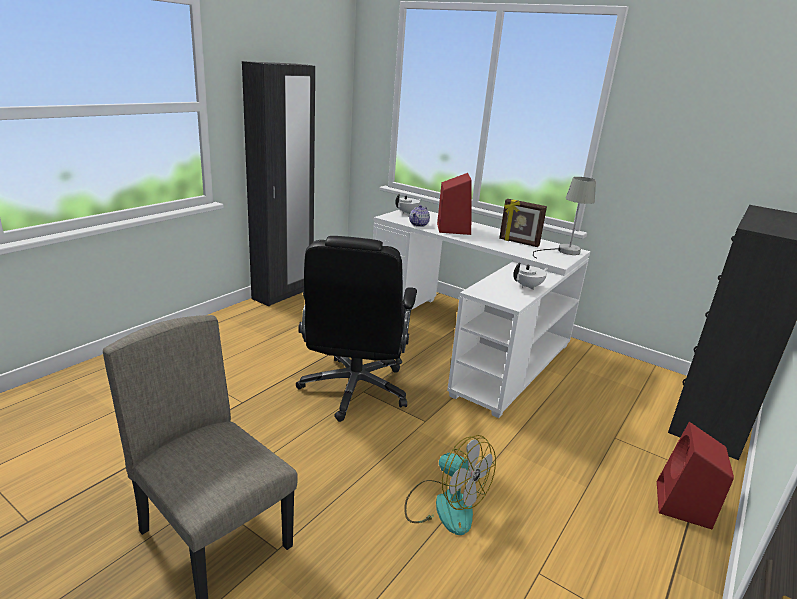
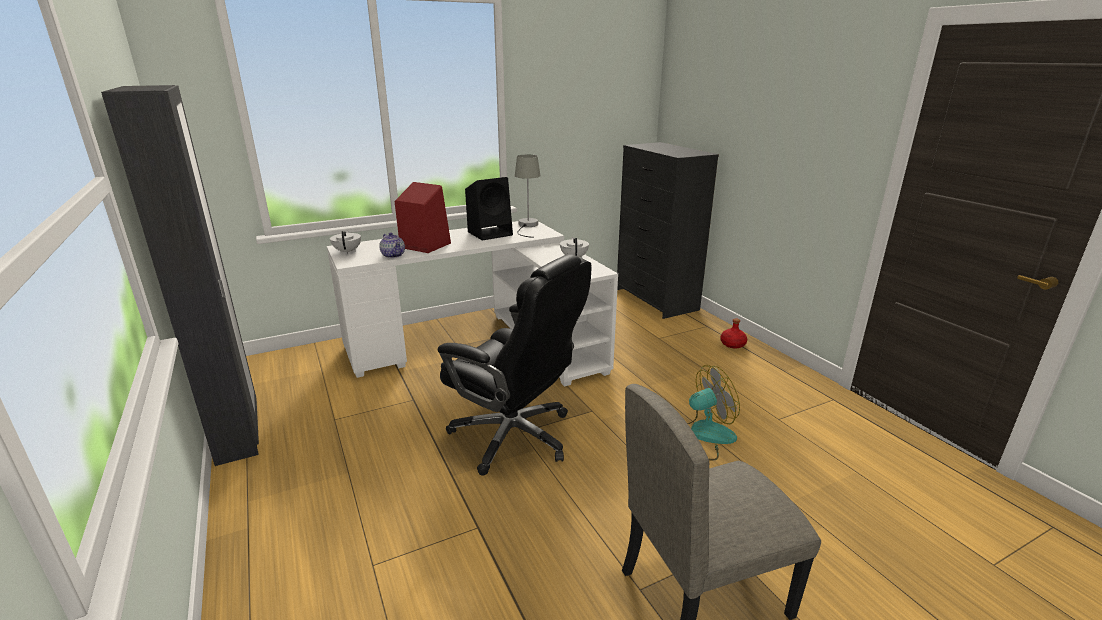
camera: 60 degrees left, 0 degrees up
(518, 242) = (491, 233): picture frame -> black speaker
(683, 505) = (733, 344): red speaker -> red bottle

